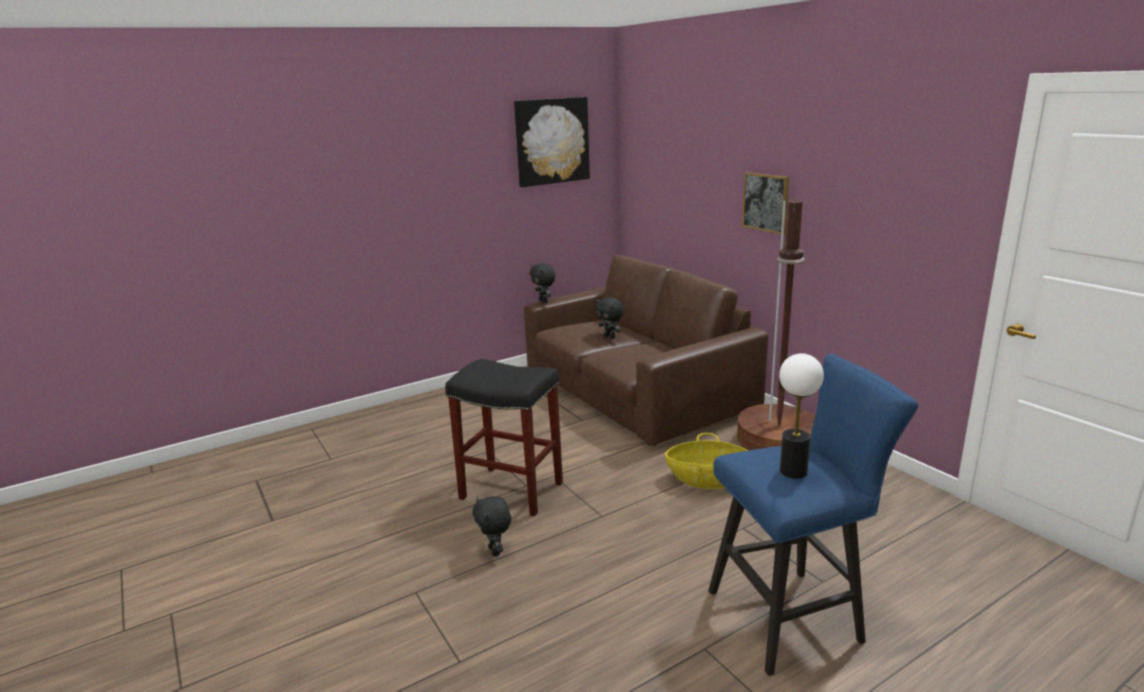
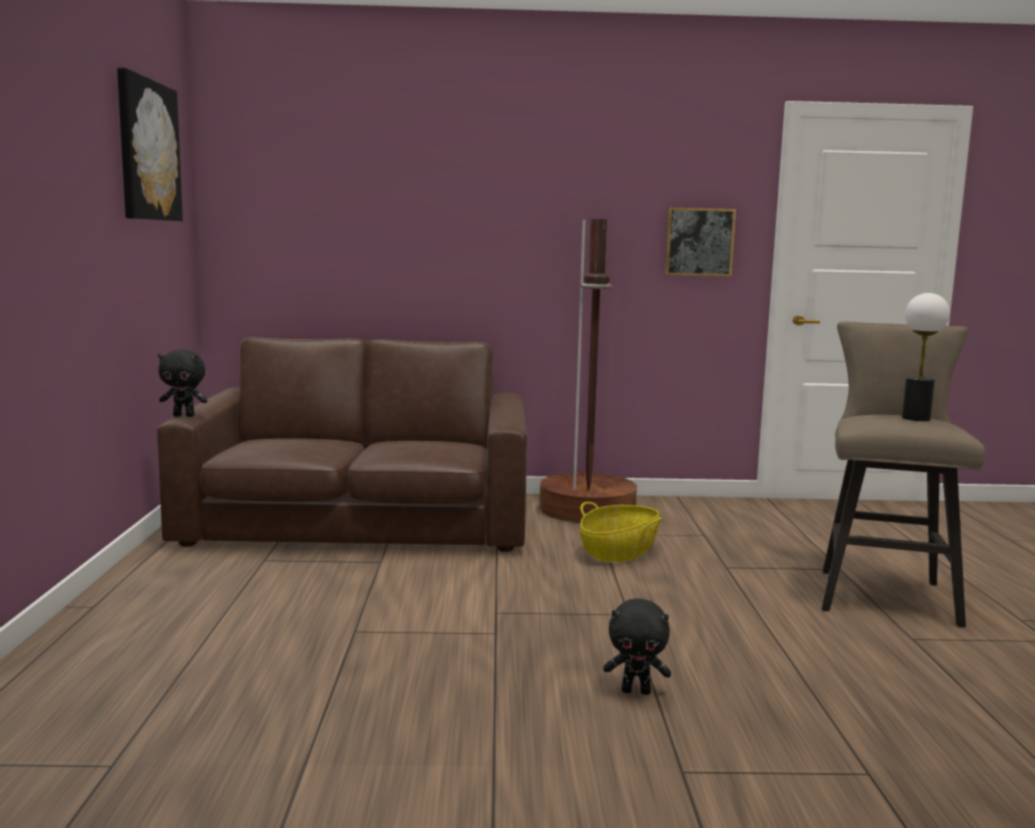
camera: 60 degrees left, 10 degrees down
(510, 491) = (494, 645): black stool -> none
(610, 337) = (328, 444): black plush toy -> none
(765, 202) = (499, 237): picture -> picture (699, 242)
(794, 615) = (883, 593): blue stool -> beige stool

